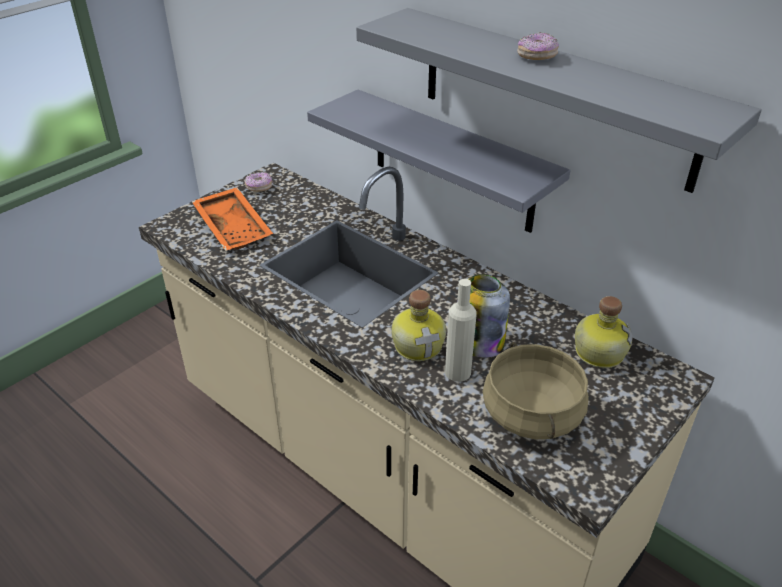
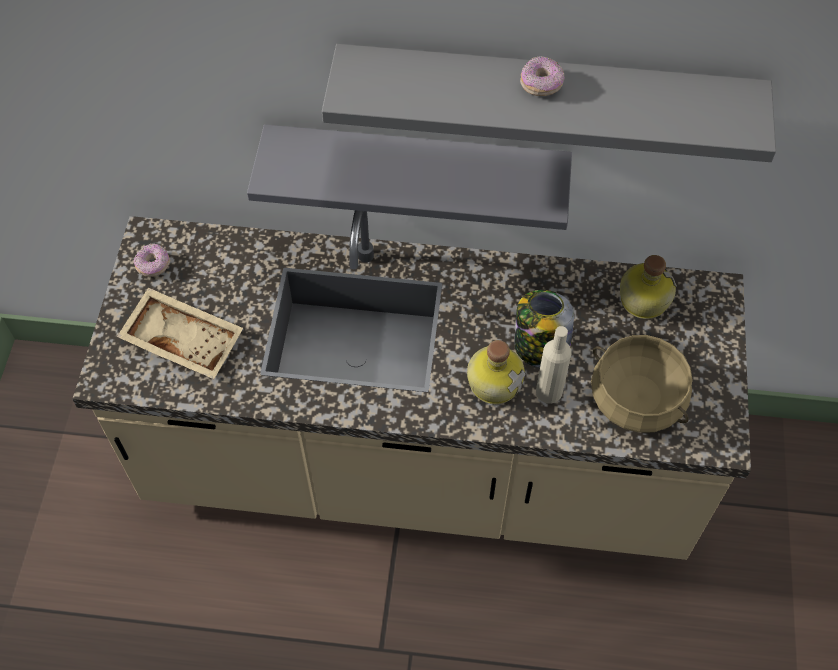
camera: 35 degrees left, 20 degrees up
(235, 228) = (184, 339): orange tray -> beige tray

